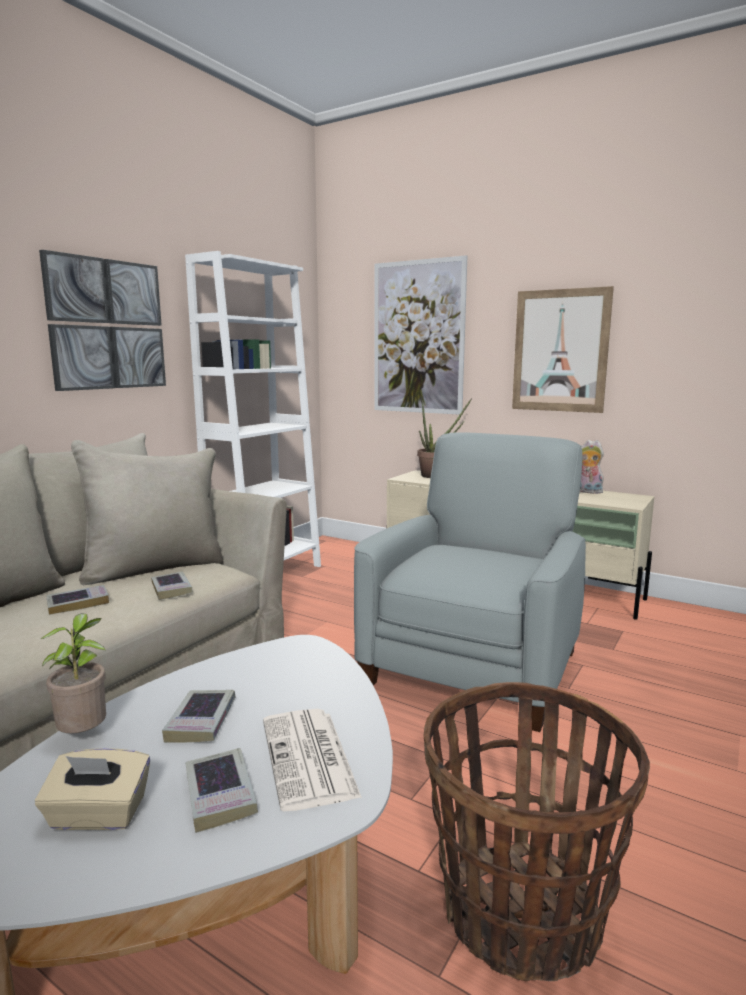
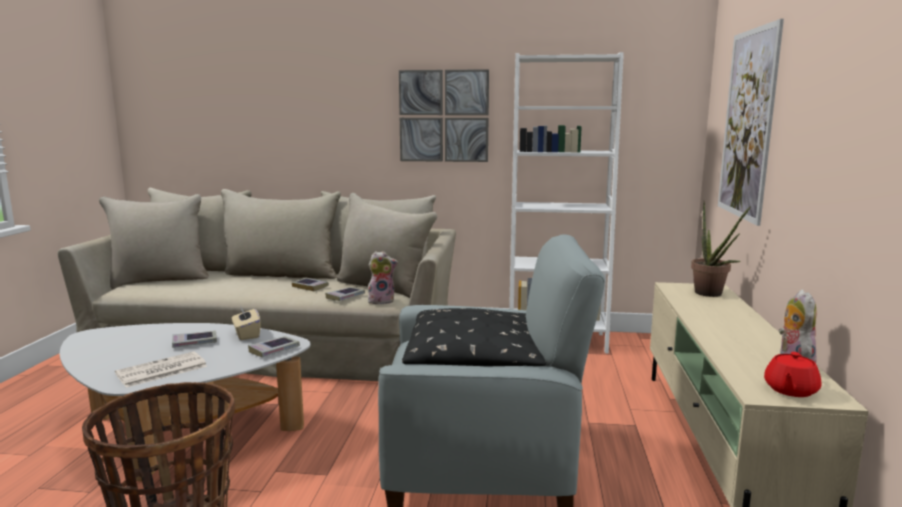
camera: 65 degrees right, 0 degrees up
(85, 735) = (179, 327): potted plant -> none
(98, 815) = (118, 345): beige tissue box -> beige tissue box (247, 334)
(220, 794) = (131, 360): book -> book (274, 350)
(221, 575) = (382, 301): none -> plush toy
(485, 558) = (476, 357): none -> black pillow
(560, 351) = (828, 152): picture -> none
(624, 499) = (790, 390): none -> red teapot

